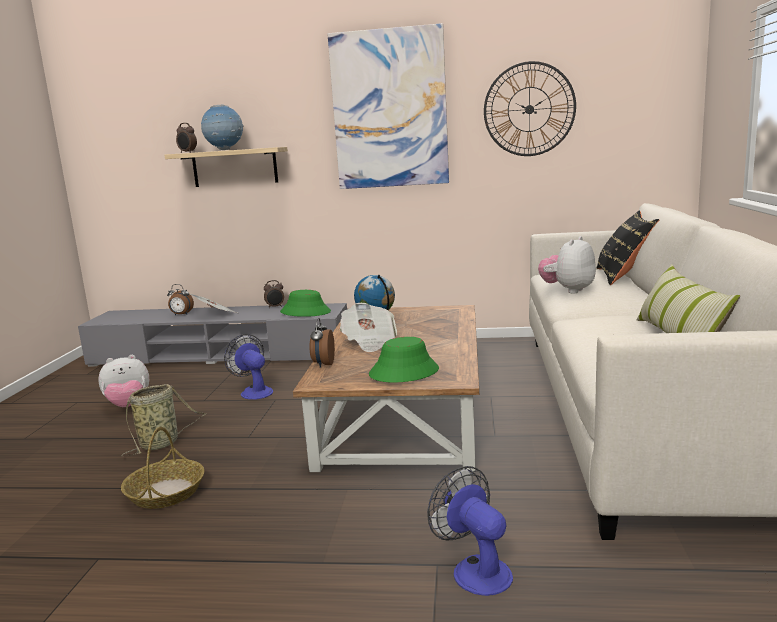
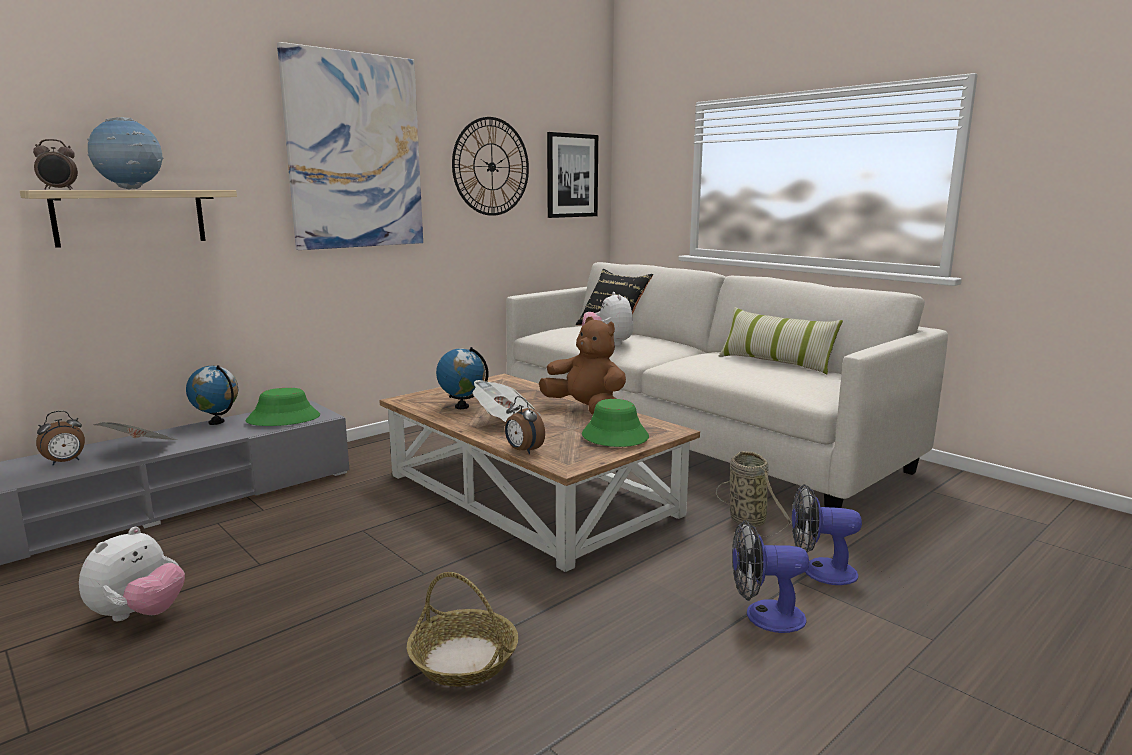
camera: 50 degrees left, 0 degrees up
(162, 443) = (323, 625): basket -> basket (745, 519)
(254, 391) = (312, 532): fan -> fan (764, 616)
(275, 307) = (217, 422): alarm clock -> globe
(445, 346) = (586, 410): none -> brown plush toy
(638, 109) = (572, 175): none -> picture

